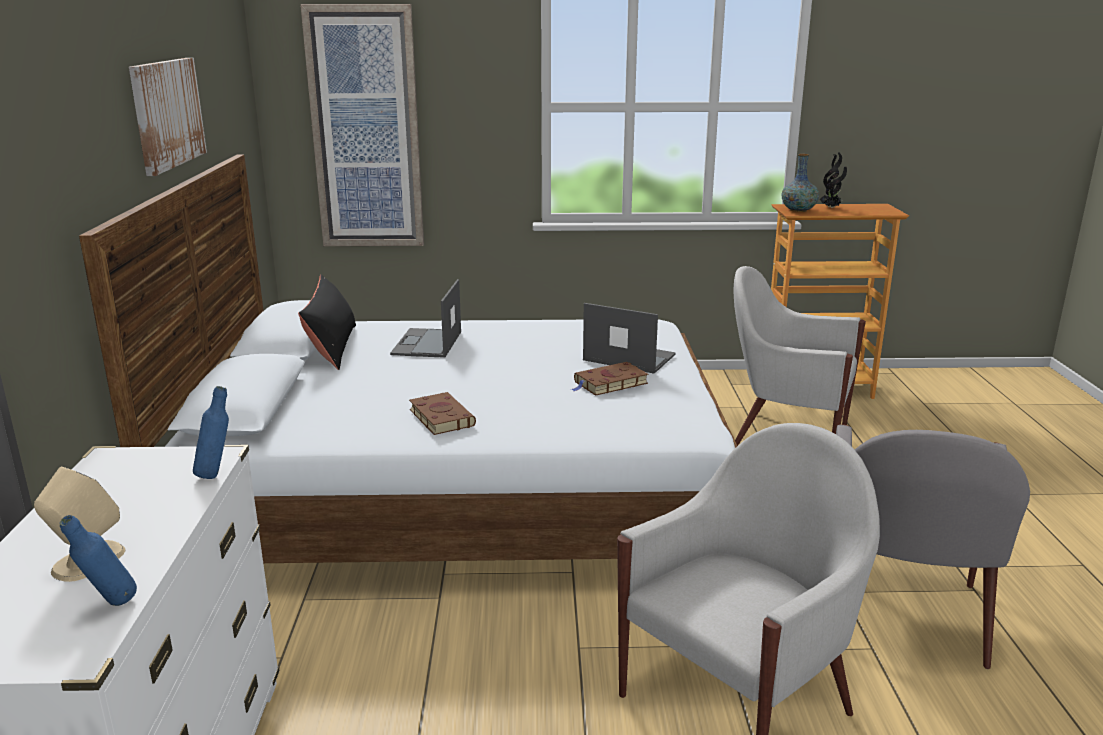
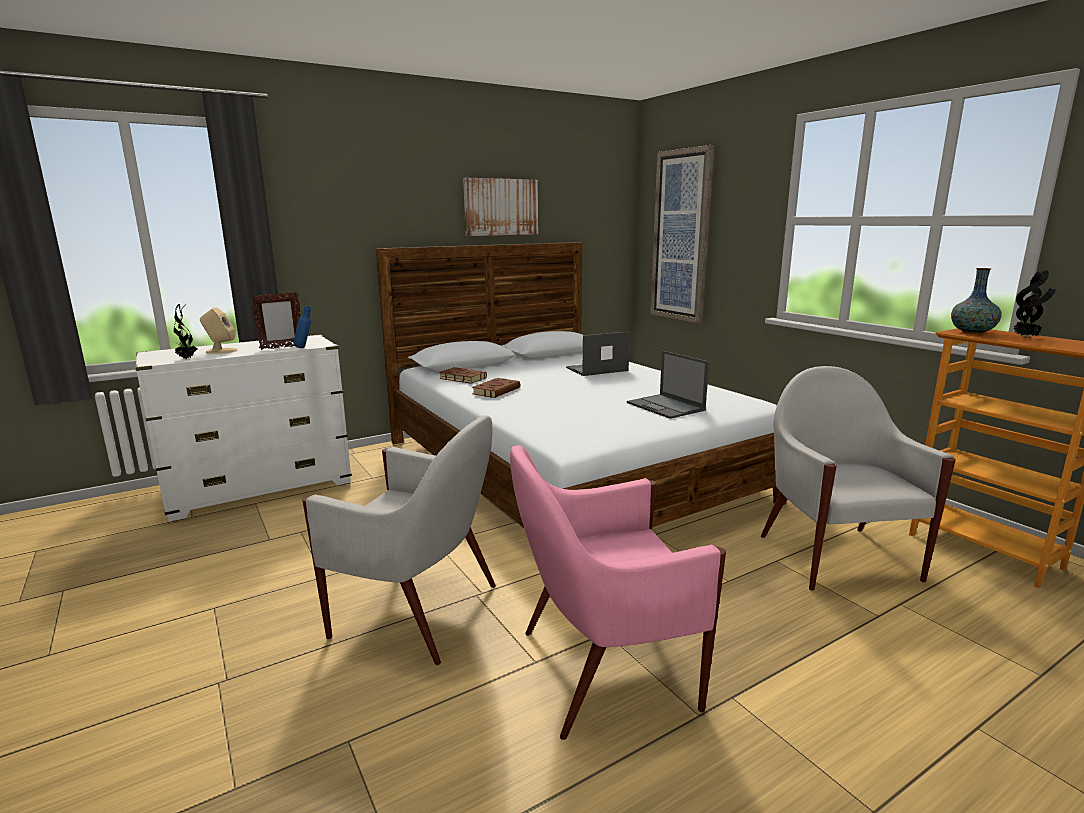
camera: 60 degrees right, 5 degrees down
(110, 607) = (187, 359): blue bottle -> potted plant
(171, 494) = (281, 347): none -> picture frame
(332, 347) = (558, 358): black pillow -> none
(609, 383) = (604, 409): brown book -> brown book (461, 378)
(628, 357) = (666, 407): laptop -> laptop turned 150 degrees clockwise
(898, 614) = (602, 669): grey armchair -> pink armchair

